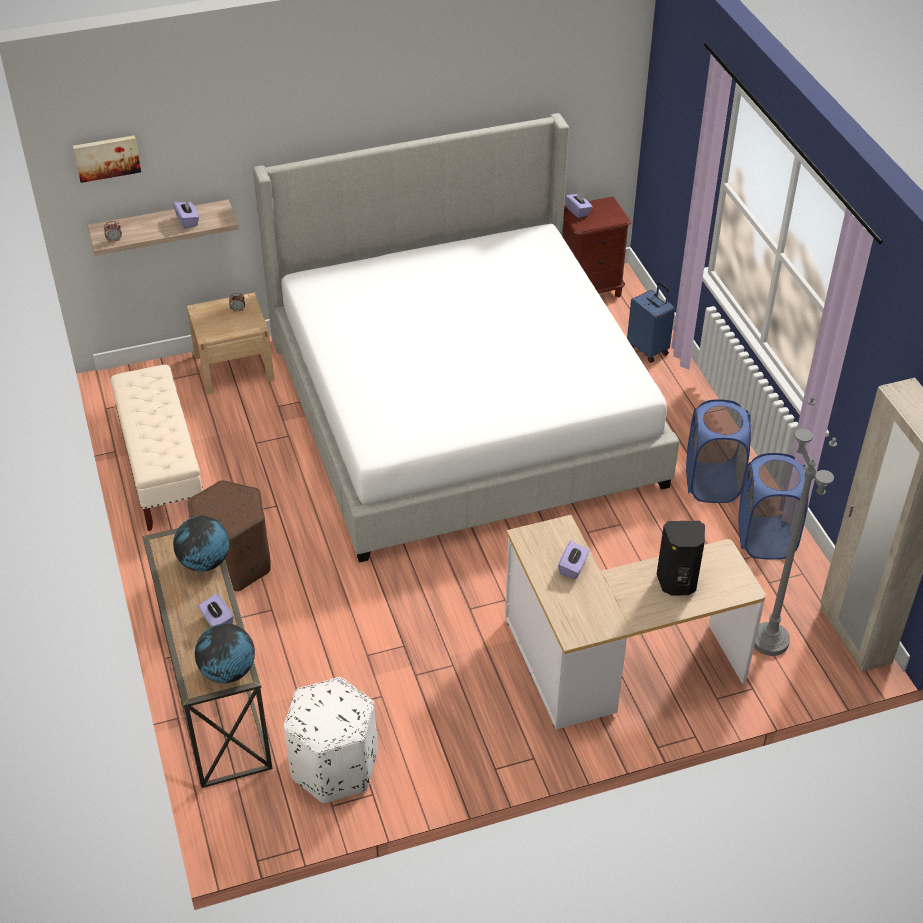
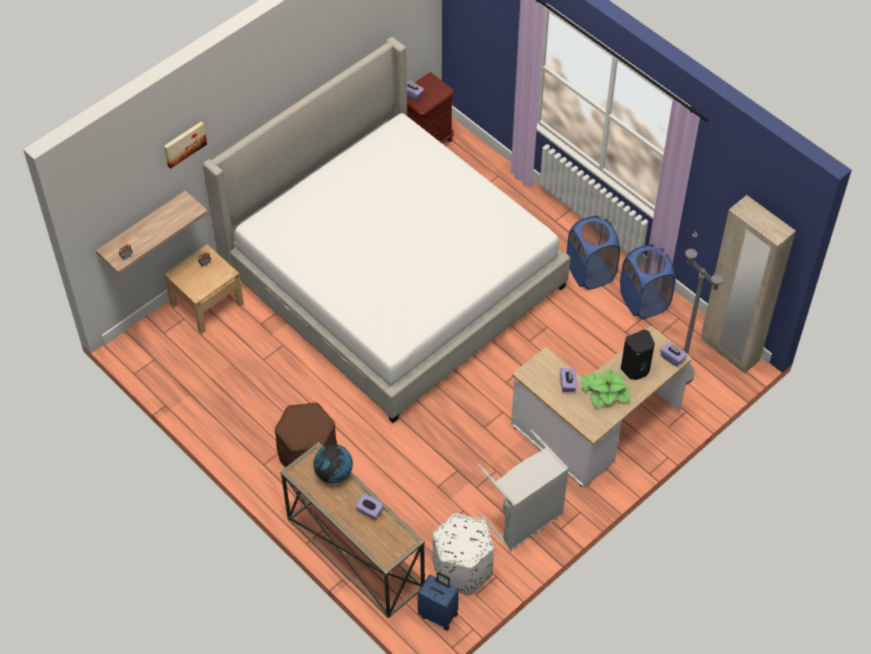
camera: 25 degrees left, 10 degrees up
(107, 157) = (106, 200): picture -> picture (184, 143)
(162, 471) = (211, 407): beige bench -> none
(187, 221) = (169, 220): purple tissue box -> purple tissue box (672, 358)
(227, 671) = (398, 541): globe -> none
(454, 738) = (524, 519): none -> grey laundry basket
(619, 594) = (605, 391): none -> potted plant
(648, 349) = (494, 179): blue suitcase -> blue suitcase (439, 614)

